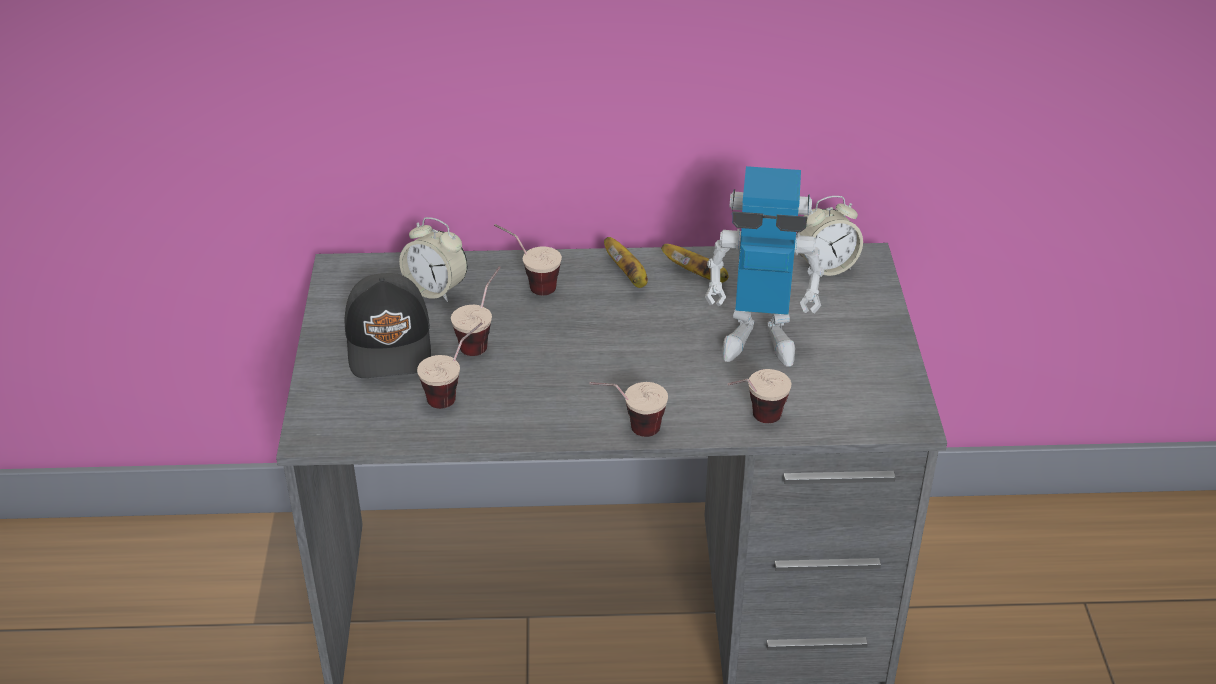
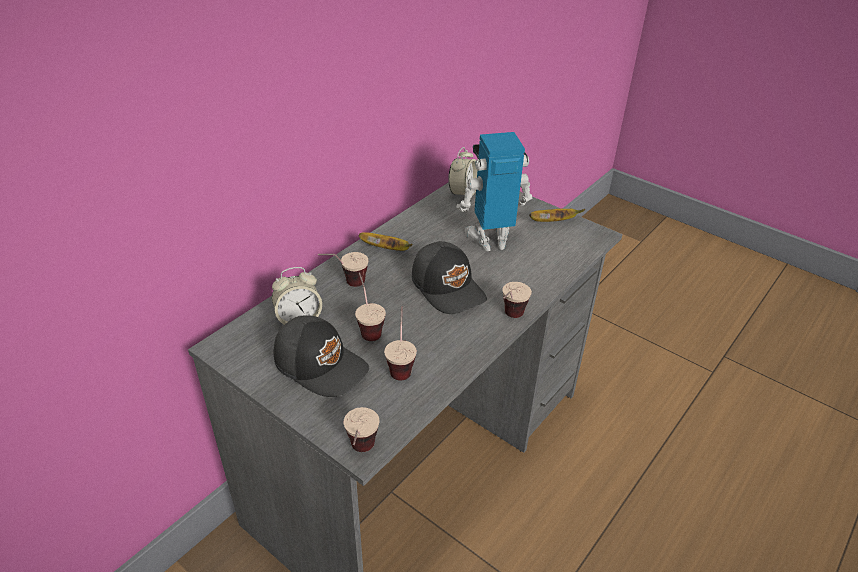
camera: 50 degrees left, 0 degrees up
(622, 356) = (448, 287): none -> black cap
(698, 275) = (418, 229): banana -> banana (553, 222)
(753, 422) = (549, 276): cup -> cup (361, 455)
(759, 339) = (490, 240): toy robot -> toy robot turned 150 degrees counterclockwise

